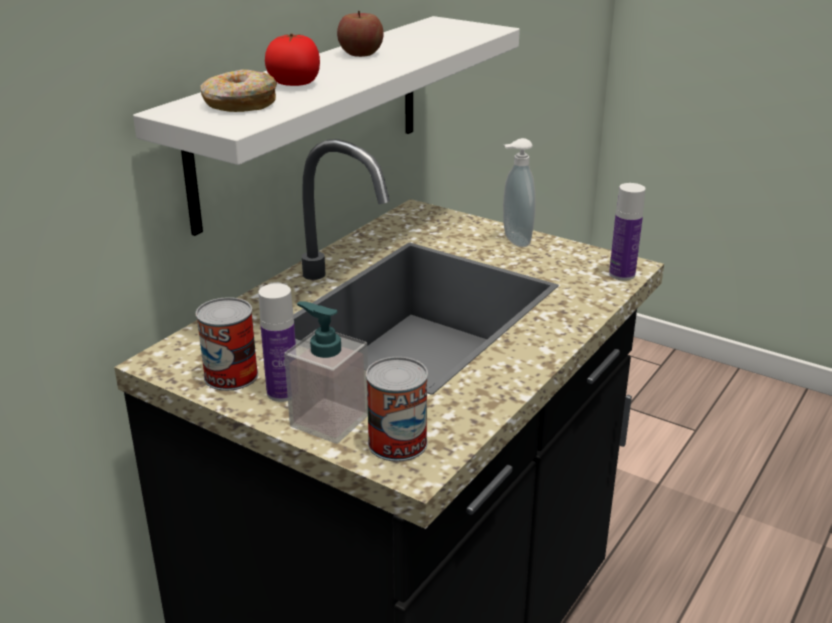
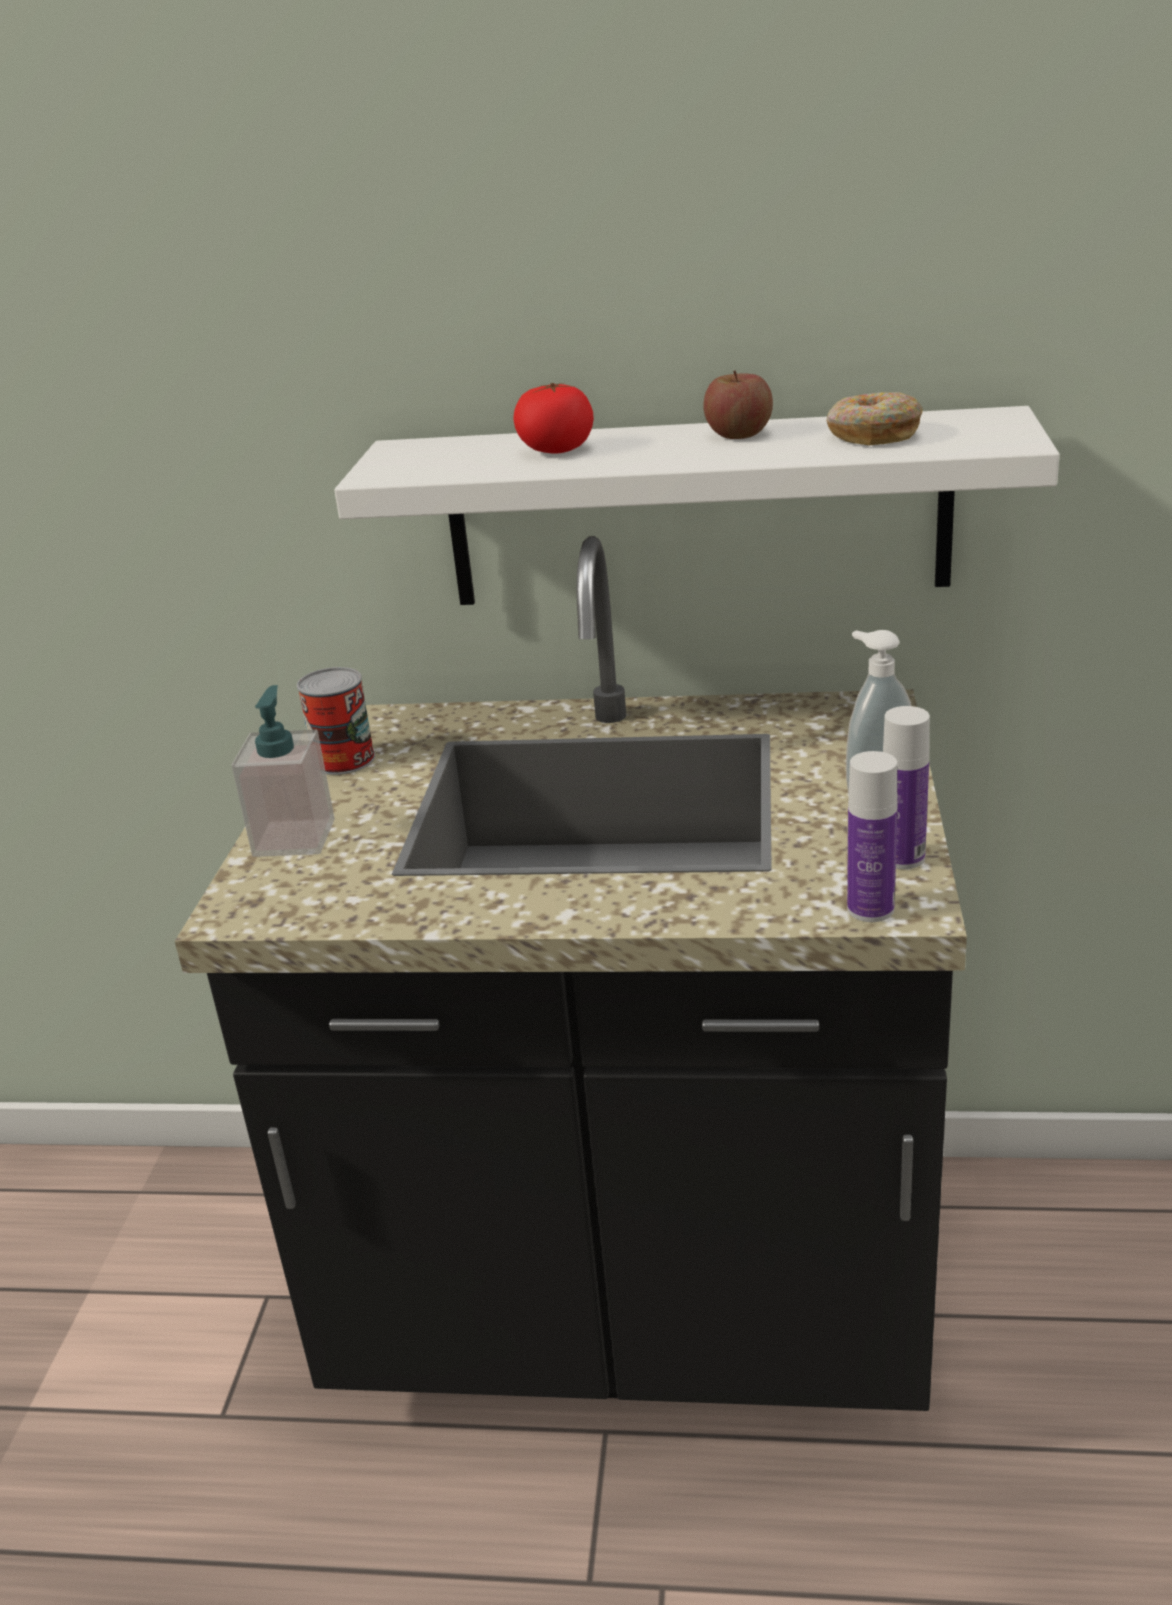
camera: 65 degrees right, 0 degrees up
(239, 104) = (449, 456): donut -> donut (872, 435)
(282, 392) = (331, 795): bottle -> bottle (902, 857)
(397, 443) = (275, 888): can -> none

